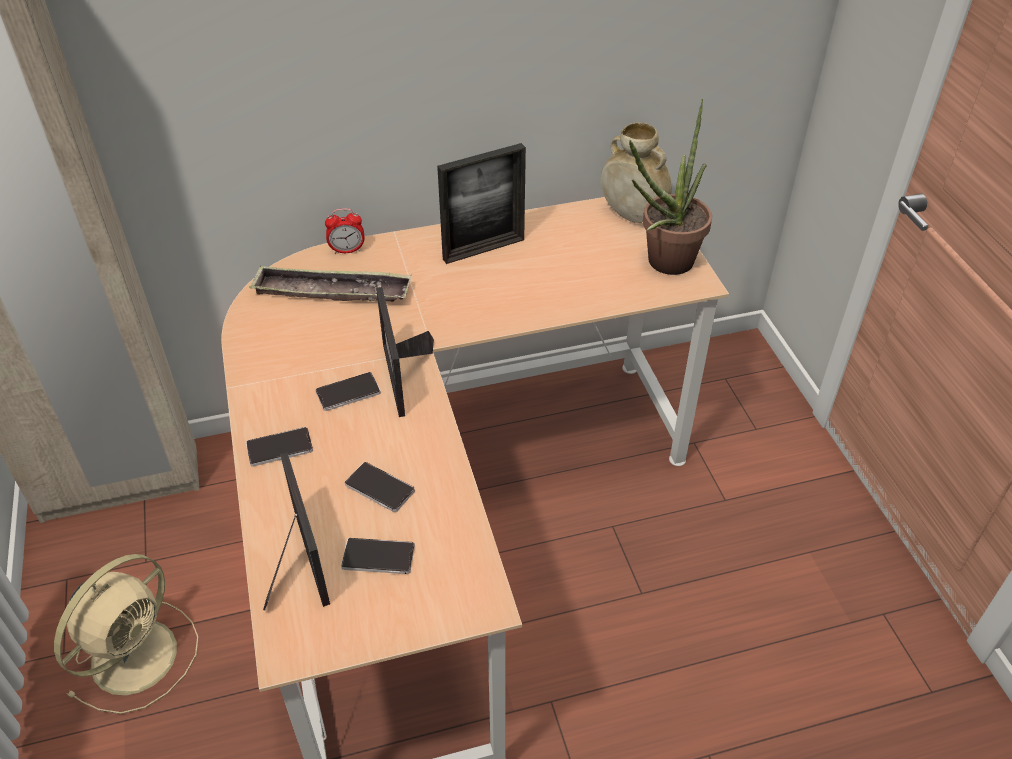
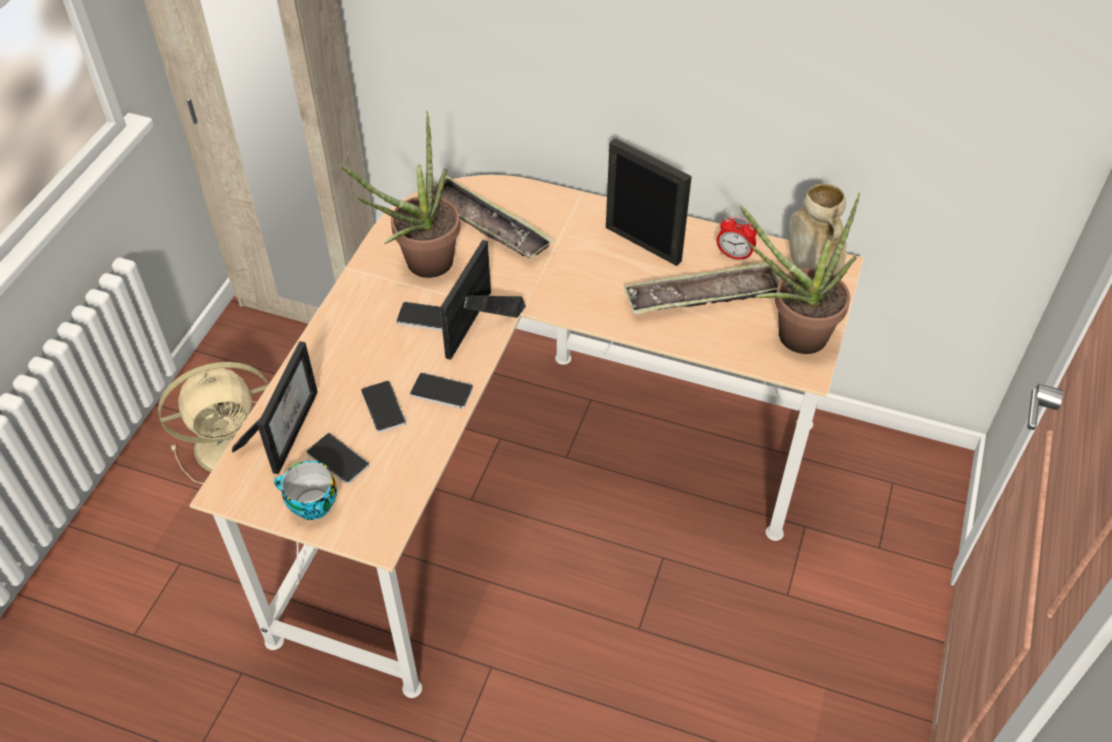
camera: 35 degrees right, 5 degrees up
(279, 448) = (342, 336): phone -> phone (441, 392)
(303, 353) = (421, 267): none -> potted plant
(347, 250) = (530, 192): alarm clock -> alarm clock (734, 255)
(389, 614) = (310, 505): none -> cup
(483, 249) = (643, 244): picture frame -> picture frame turned 150 degrees counterclockwise
(569, 266) = (703, 296): none -> tray

